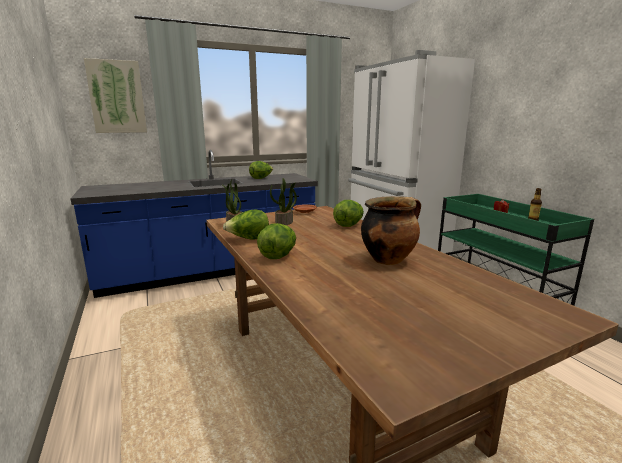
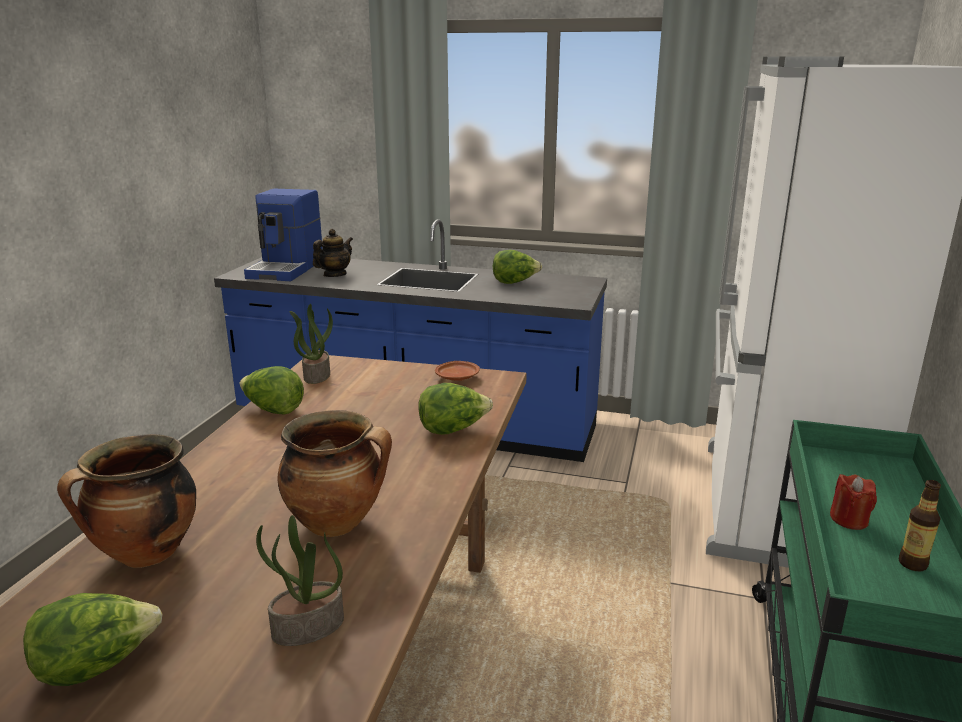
camera: 40 degrees right, 5 degrees up
(116, 189) = (287, 269): none -> coffee machine
(117, 97) = (333, 121): picture -> none
(156, 187) = (334, 275): none -> teapot
(278, 255) = (241, 453): lettuce -> lettuce (97, 666)
(284, 223) = (379, 393): potted plant -> potted plant (307, 628)
(340, 298) = (146, 555): none -> cooking pot

